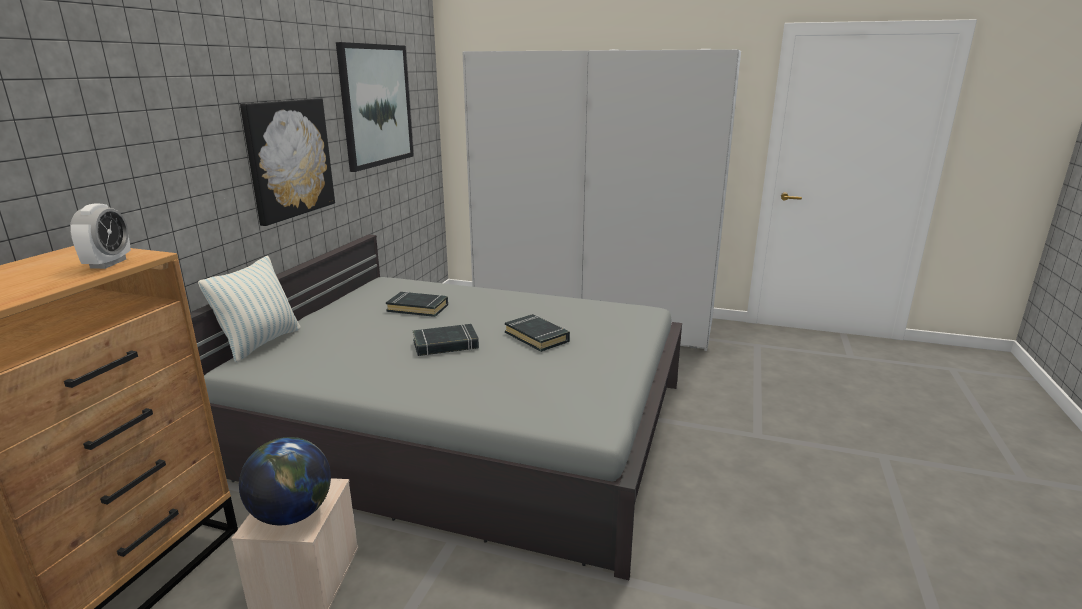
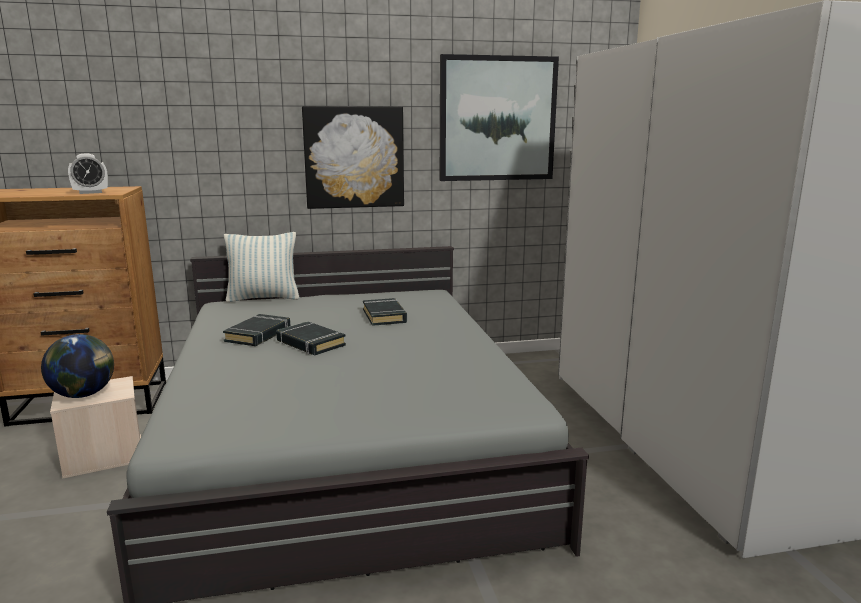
camera: 60 degrees right, 5 degrees down
(537, 337) = (369, 371): black book -> black book (259, 335)

